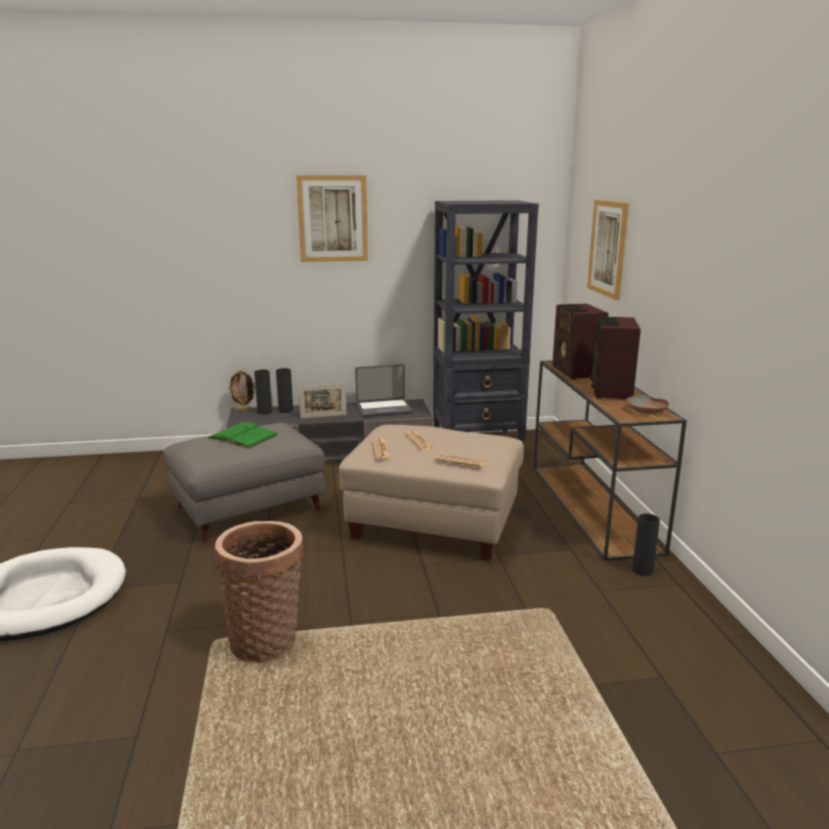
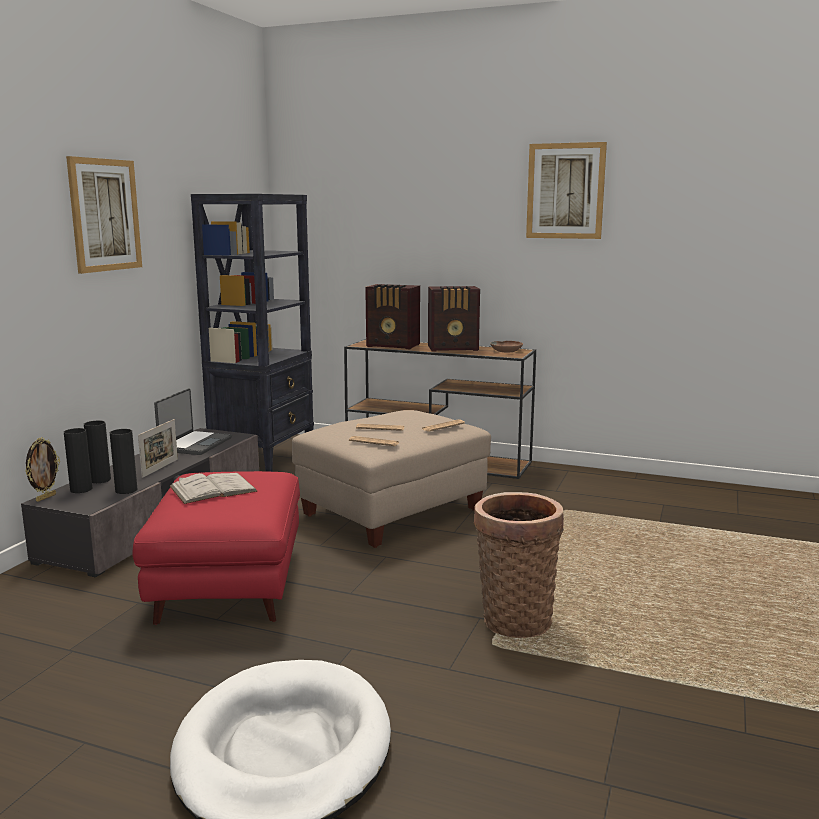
camera: 60 degrees left, 5 degrees down
(243, 436) = (213, 489): green book -> white book
(248, 509) = (228, 584): grey ottoman -> red ottoman
(608, 248) = (368, 234): picture -> picture (565, 191)
(610, 391) = (454, 348): radio -> radio turned 45 degrees counterclockwise
(642, 570) = (542, 473): black vase -> black vase (126, 490)

